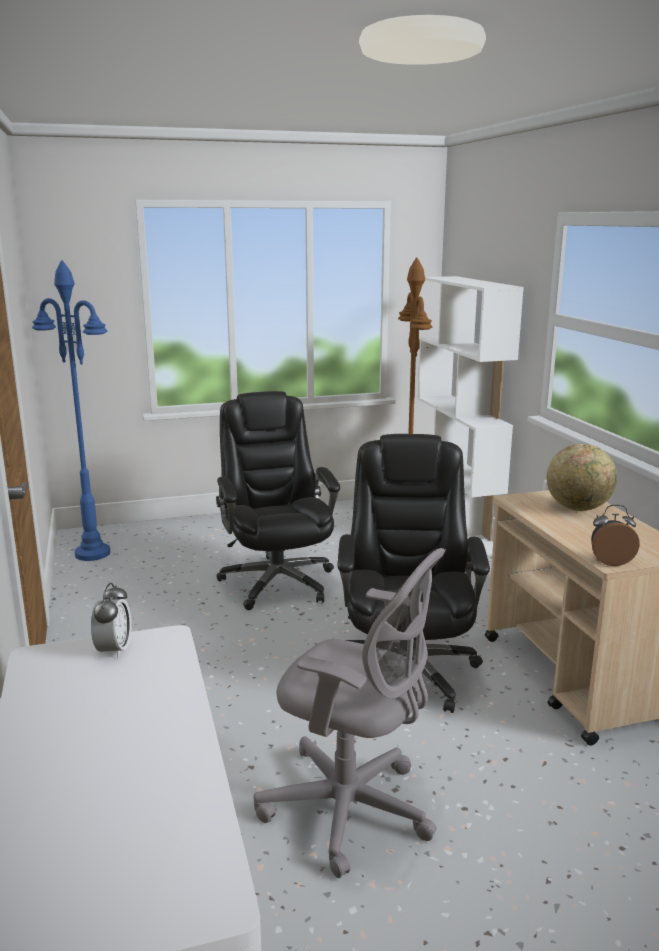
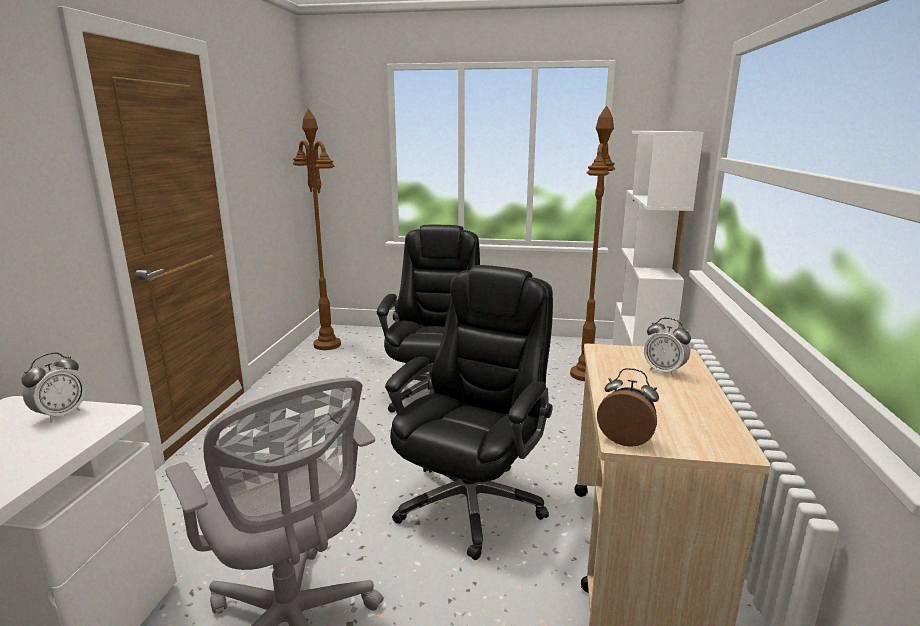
camera: 25 degrees right, 0 degrees up
(92, 553) = (327, 345): blue floor lamp -> brown floor lamp
(578, 508) = (664, 371): globe -> alarm clock

